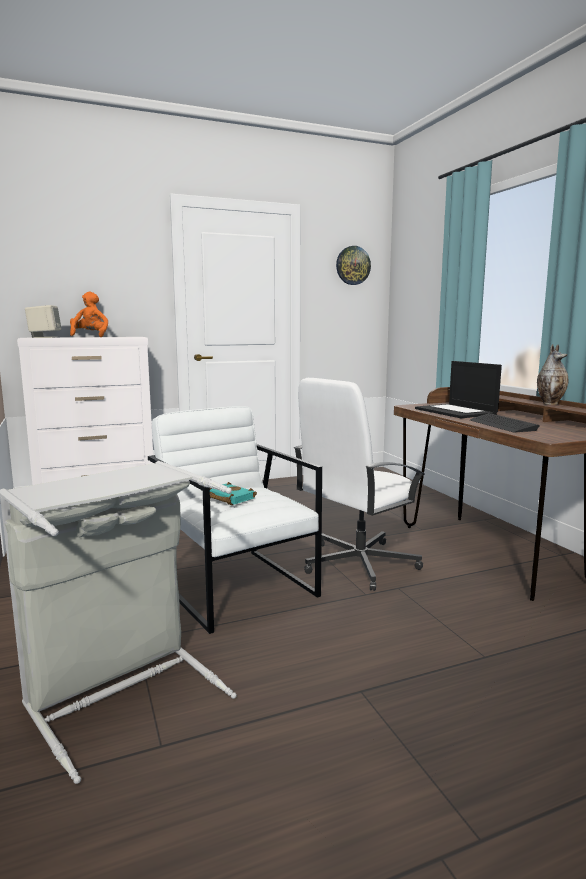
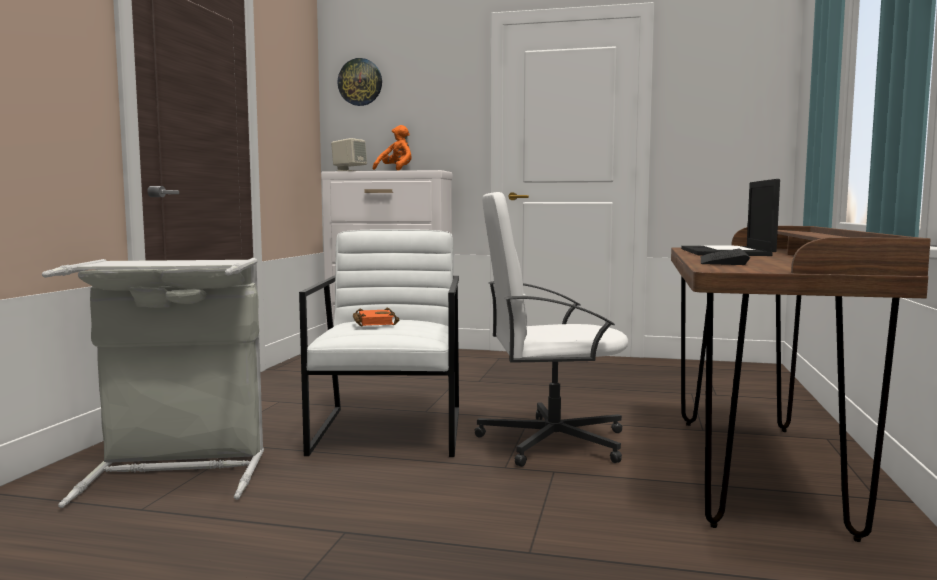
camera: 35 degrees right, 5 degrees down
(228, 498) = (373, 322): turquoise book -> orange book
(353, 265) = (734, 73): wall clock -> wall clock (360, 82)
(550, 403) = (837, 235): vase -> none

